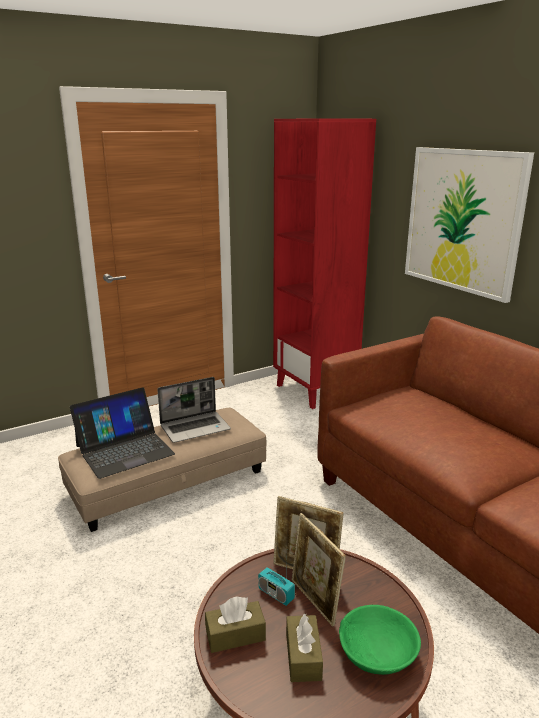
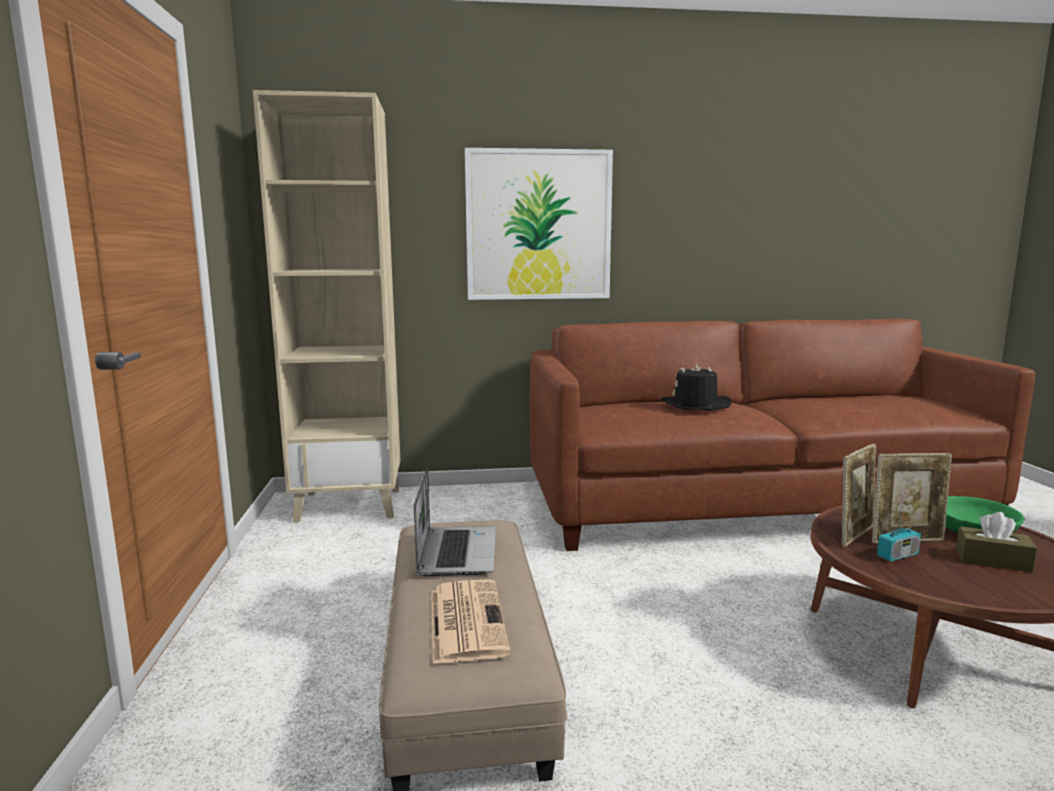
camera: 65 degrees left, 10 degrees down
(124, 450) = (466, 620): laptop -> newspaper
(235, 635) = (976, 584): brown tissue box -> none
(315, 391) = (350, 504): red bookcase -> beige bookcase
(457, 430) = (695, 405): none -> black hat

